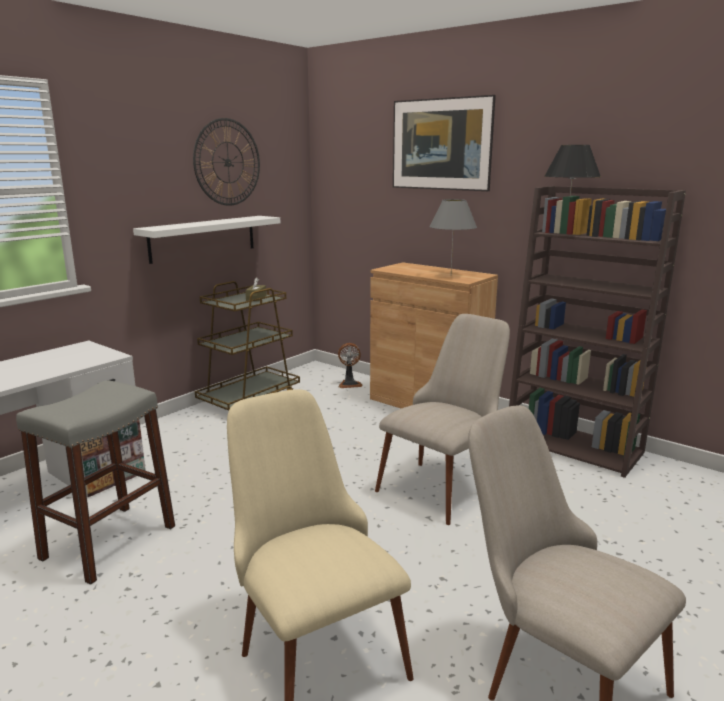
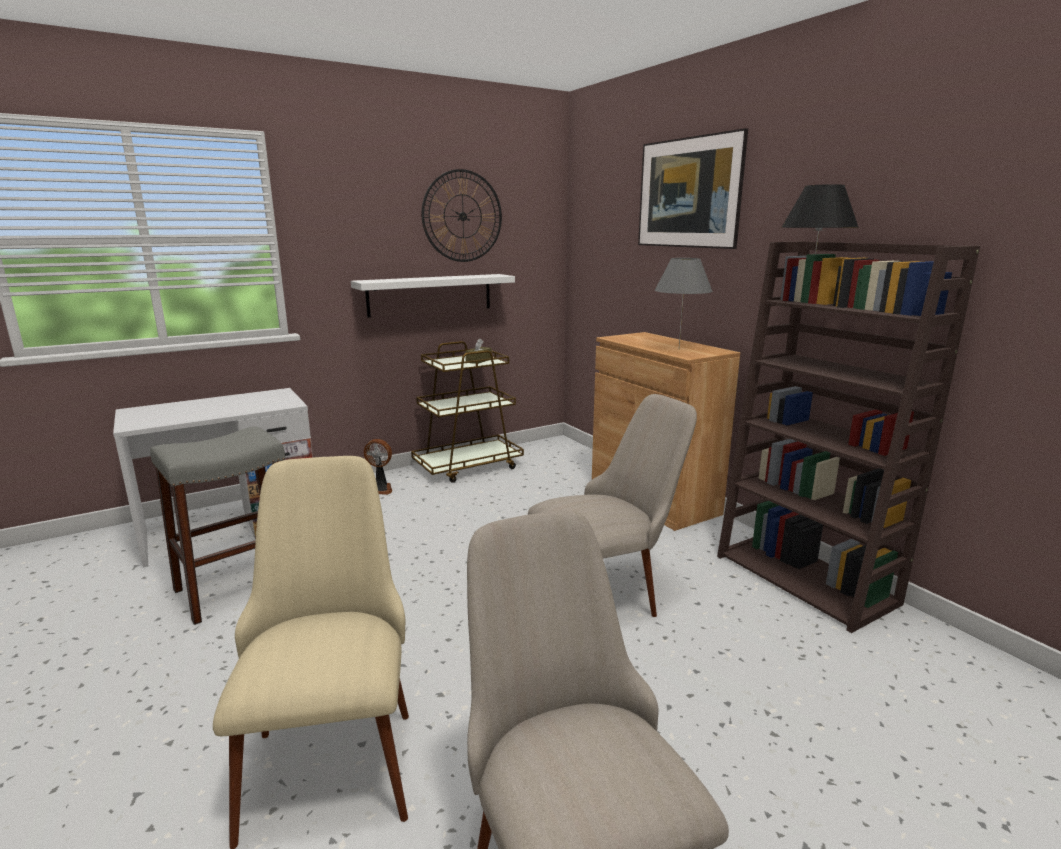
camera: 20 degrees right, 0 degrees up
(349, 384) = (581, 464): fan -> fan (380, 489)

